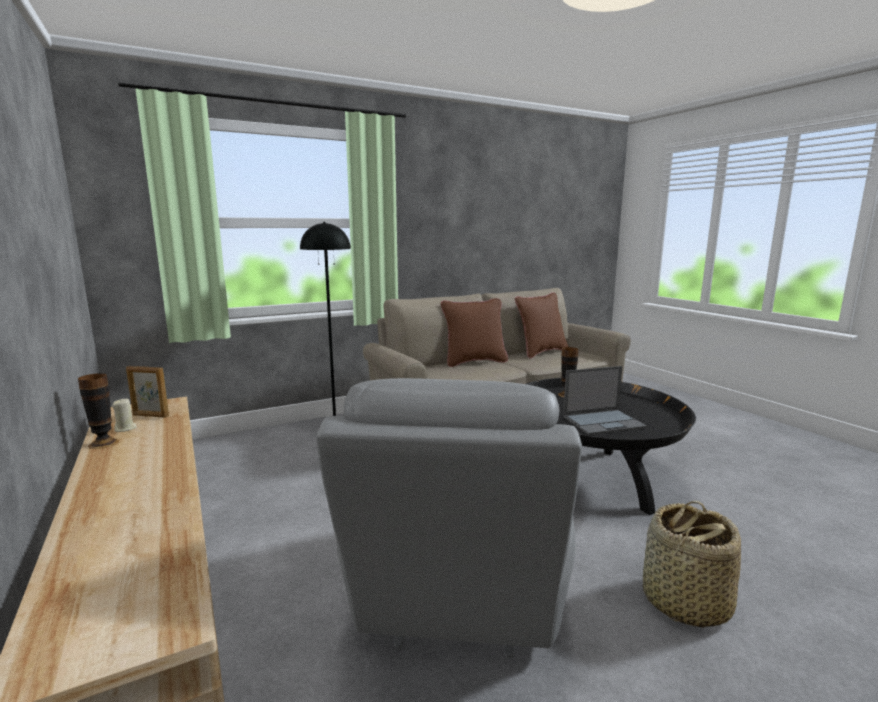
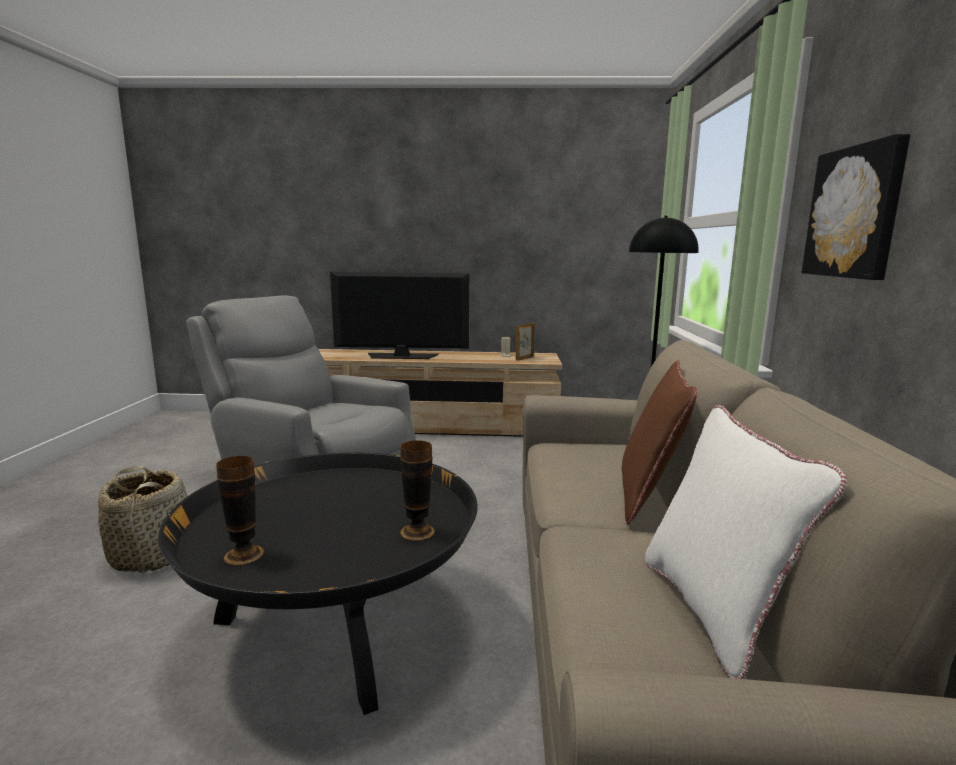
camera: 120 degrees right, 0 degrees up
(103, 443) = (486, 353): vase -> vase (244, 554)
(143, 499) = (402, 356): none -> television
(427, 227) = (855, 212): none -> picture
(541, 352) = (713, 610): brown pillow -> white pillow
(604, 422) = (298, 509): laptop -> none

